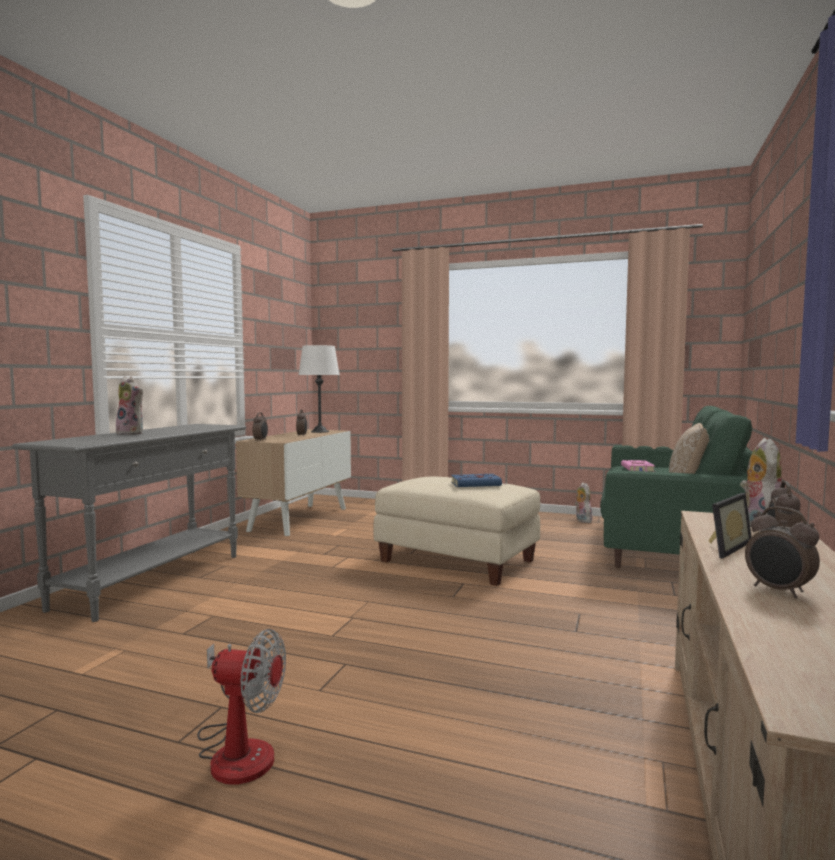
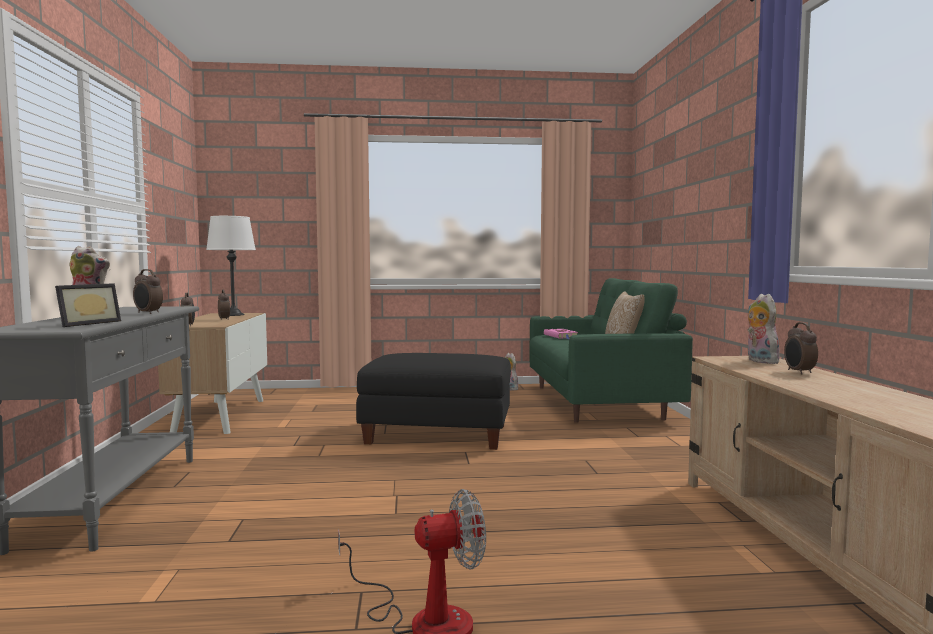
camera: 25 degrees left, 0 degrees up
(458, 560) = (438, 434): beige ottoman -> black ottoman
(477, 484) = (459, 356): blue book -> none
(722, 547) = (766, 375): picture frame -> picture frame (86, 323)
(778, 591) = (846, 394): alarm clock -> alarm clock (148, 313)

